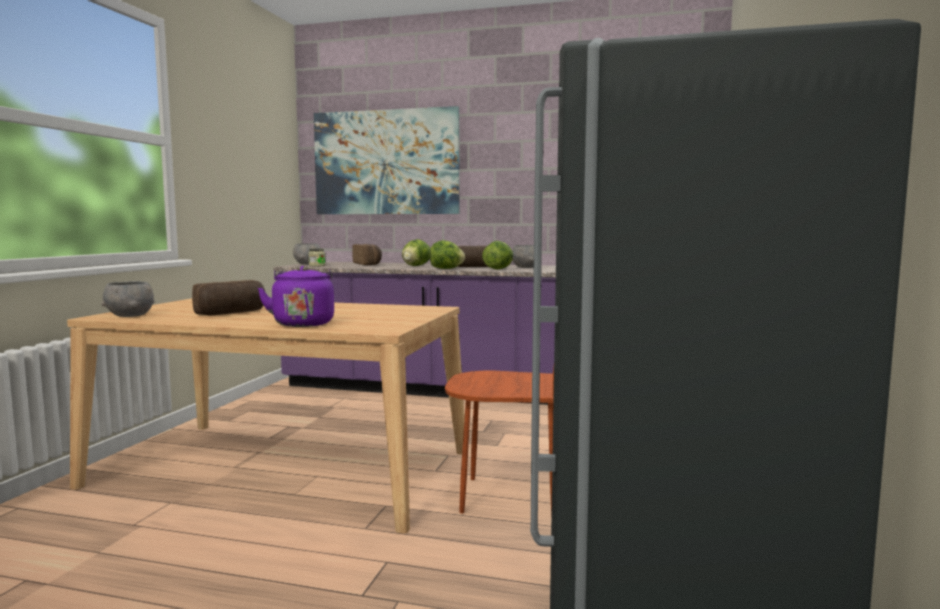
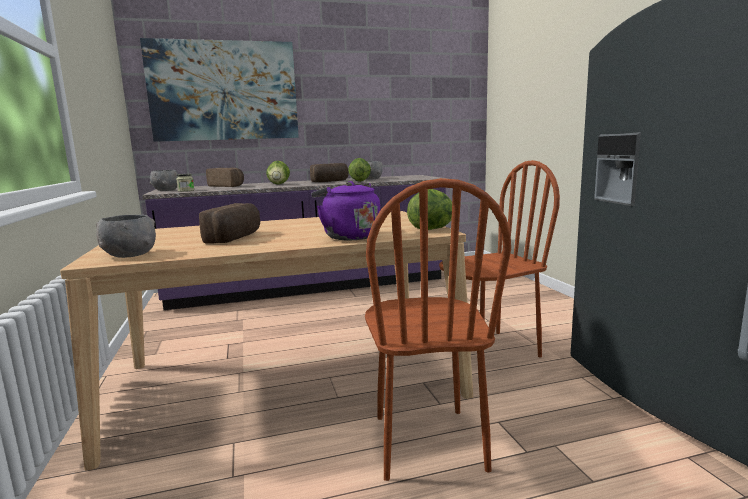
camera: 30 degrees left, 5 degrees up
(296, 554) = (427, 442): none -> brown chair
(446, 268) = (318, 184): lettuce -> lettuce (432, 229)

